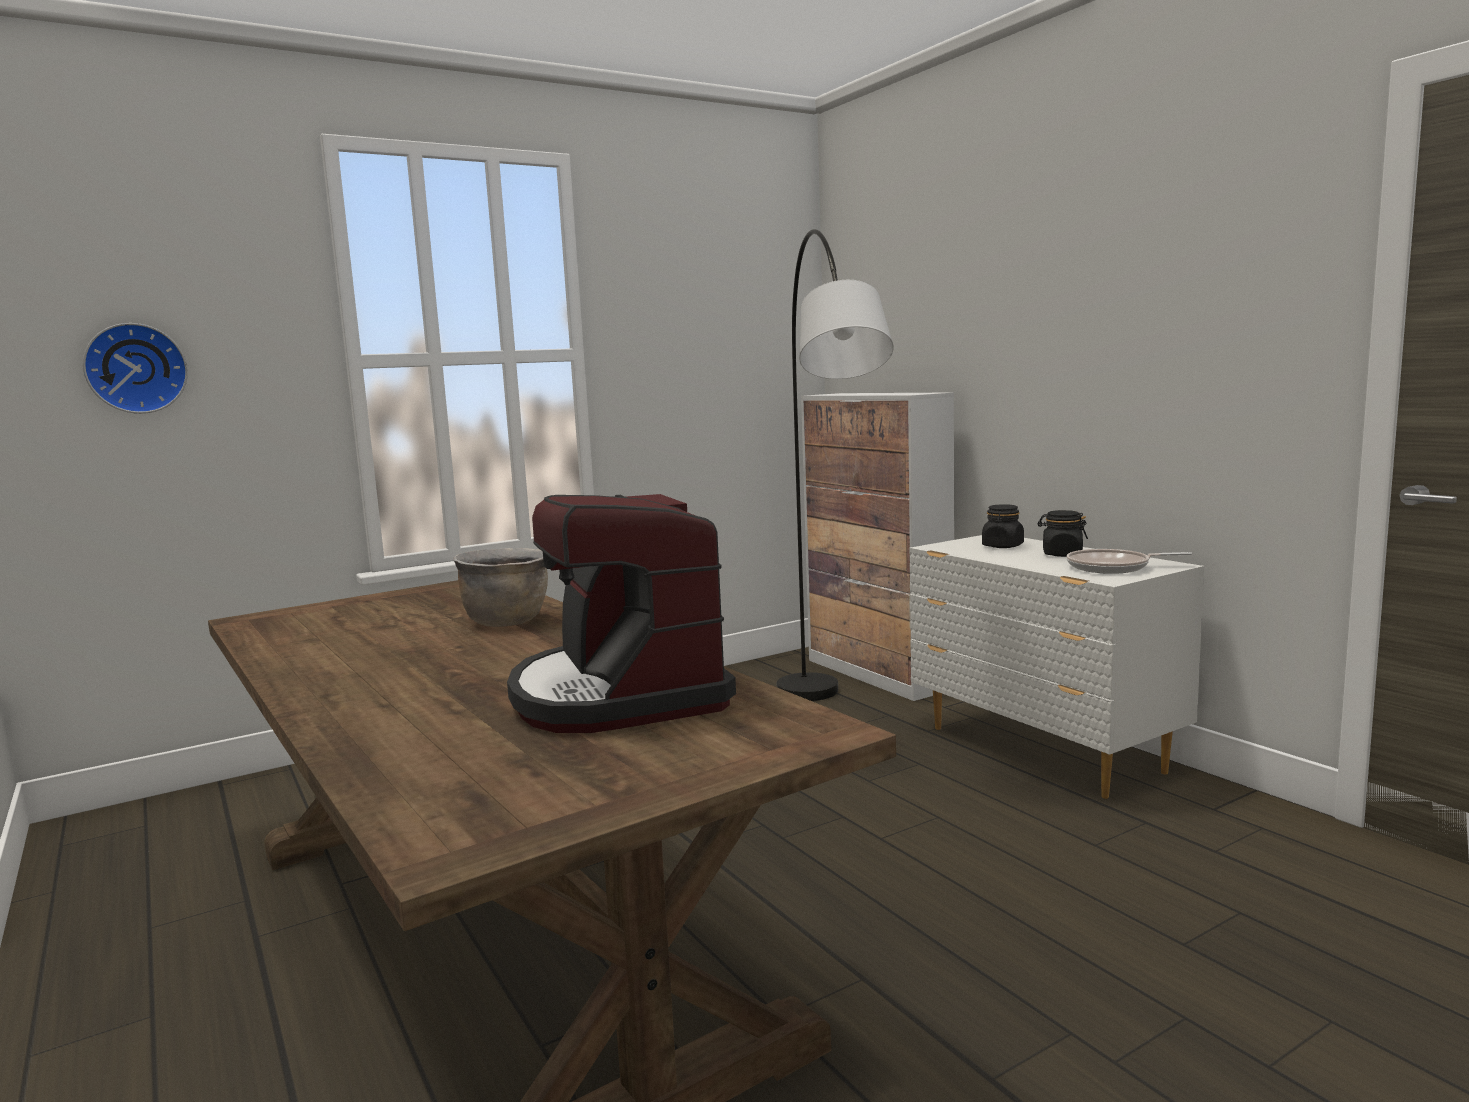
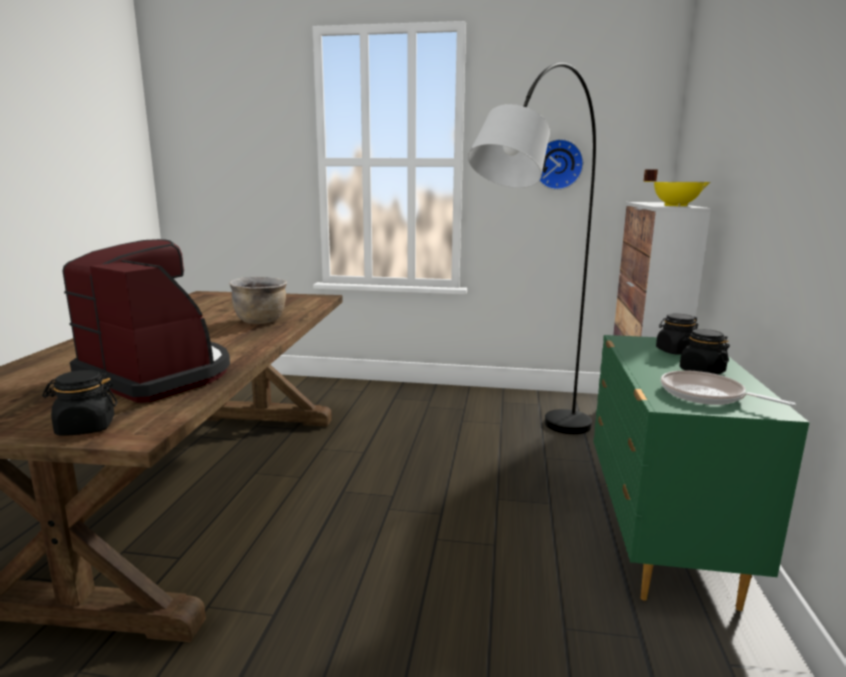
camera: 40 degrees right, 5 degrees up
(136, 368) = (222, 161): wall clock -> wall clock (558, 164)
(619, 695) = (159, 374): coffee machine -> coffee machine turned 105 degrees clockwise
(753, 749) = (85, 427): none -> black jar
(910, 393) = (675, 206): none -> yellow cooking pot
(1043, 751) = (660, 538): white dresser -> green dresser

